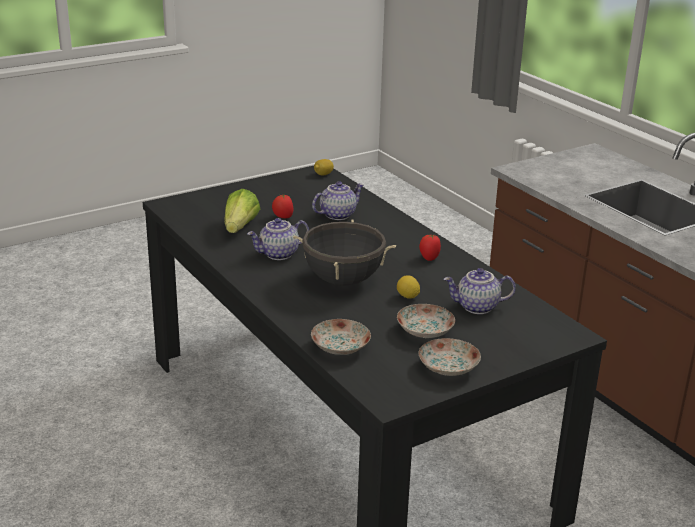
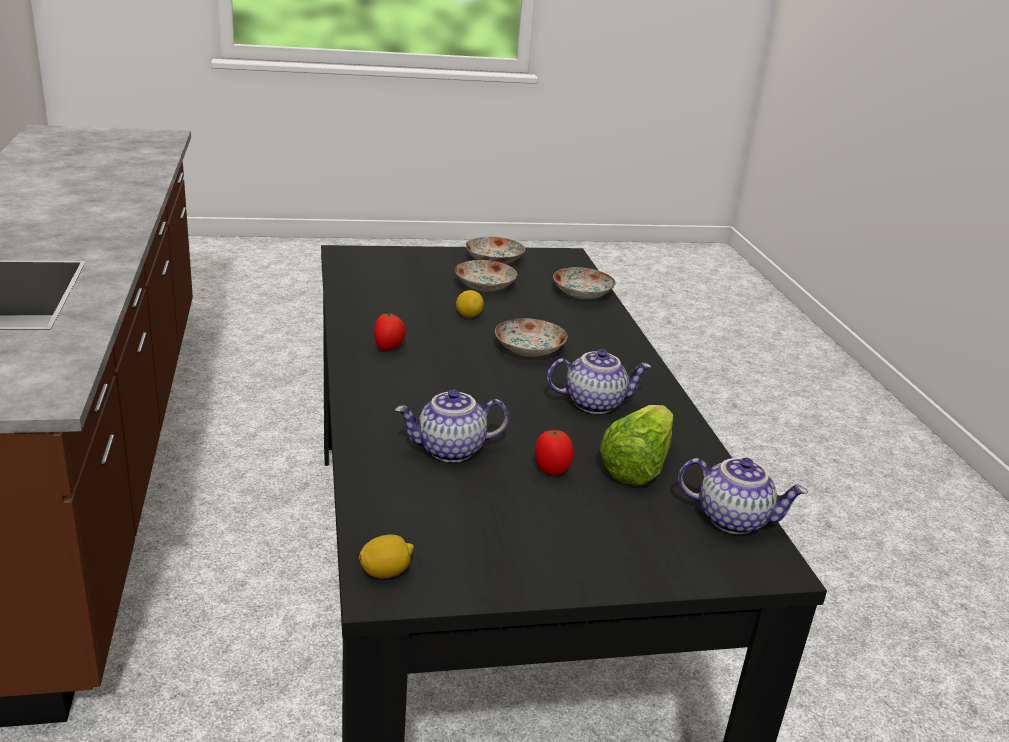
camera: 160 degrees left, 0 degrees up
(343, 280) = (529, 349): black cooking pot -> plate
(477, 307) = (404, 290): teapot -> teapot (733, 519)

